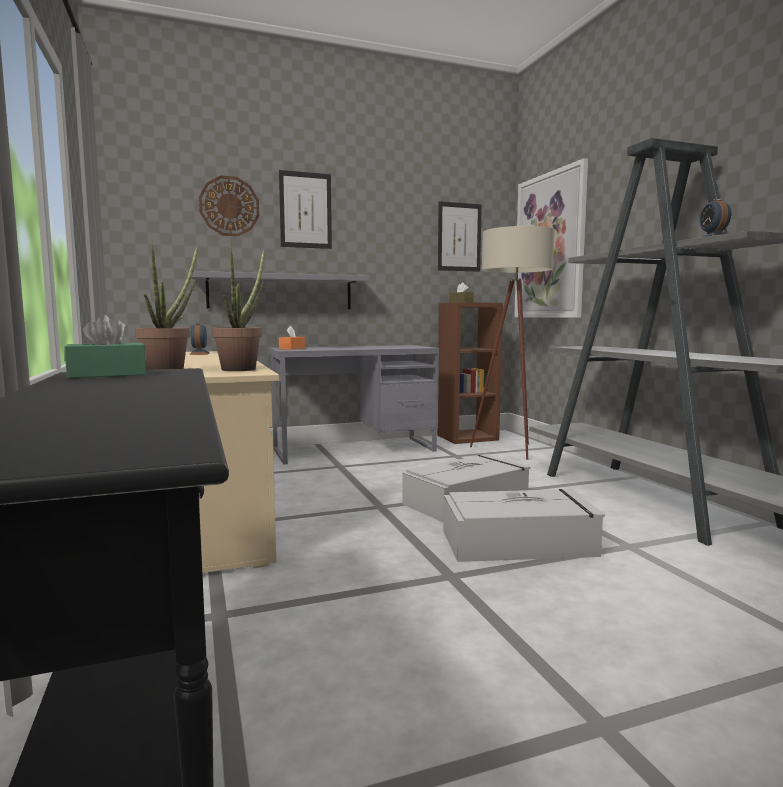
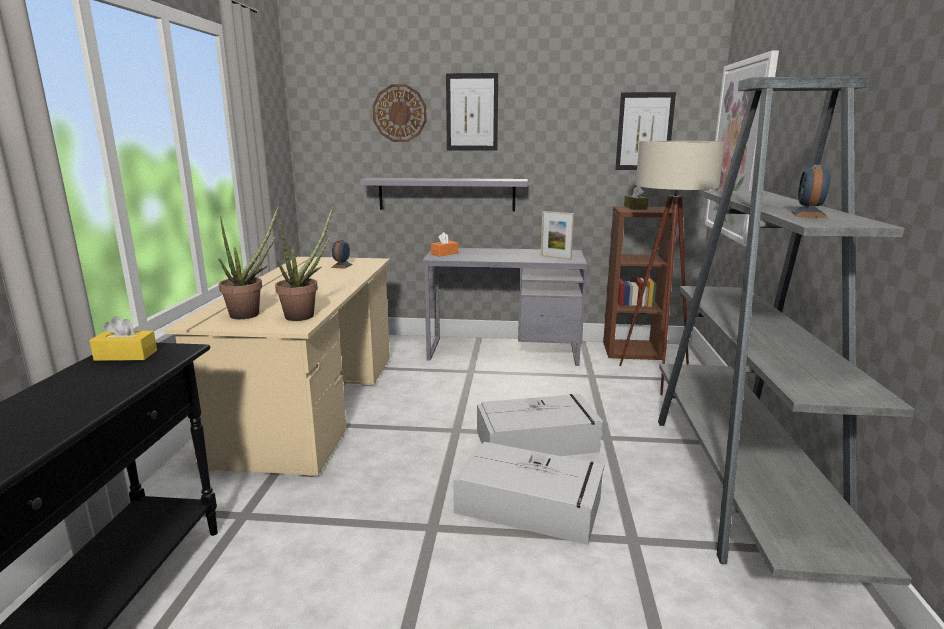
camera: 25 degrees right, 10 degrees up
(107, 374) = (126, 355): green tissue box -> yellow tissue box
(404, 347) = (555, 257): none -> picture frame

